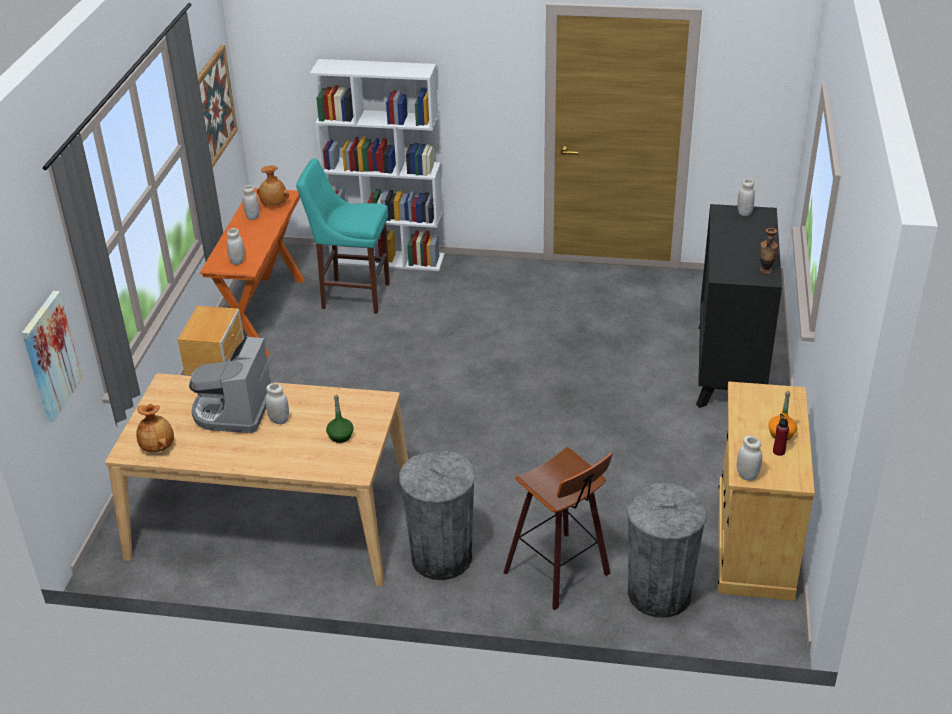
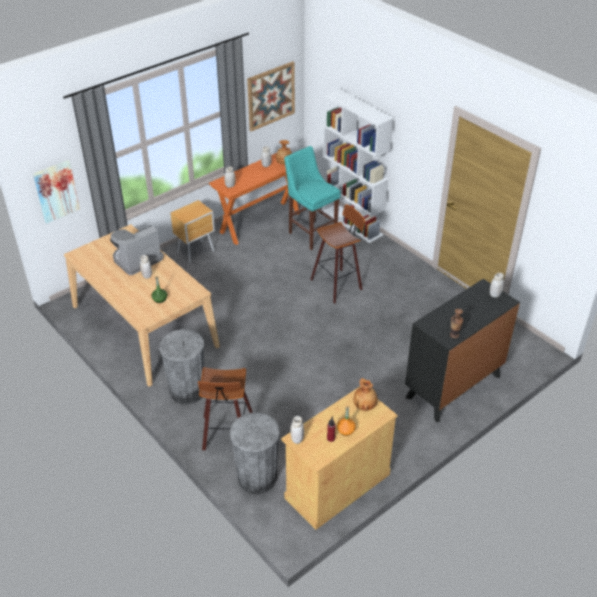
camera: 40 degrees right, 5 degrees up
(158, 447) = (89, 259): brown vase -> brown vase (365, 405)
(463, 333) = (338, 284): none -> stool

